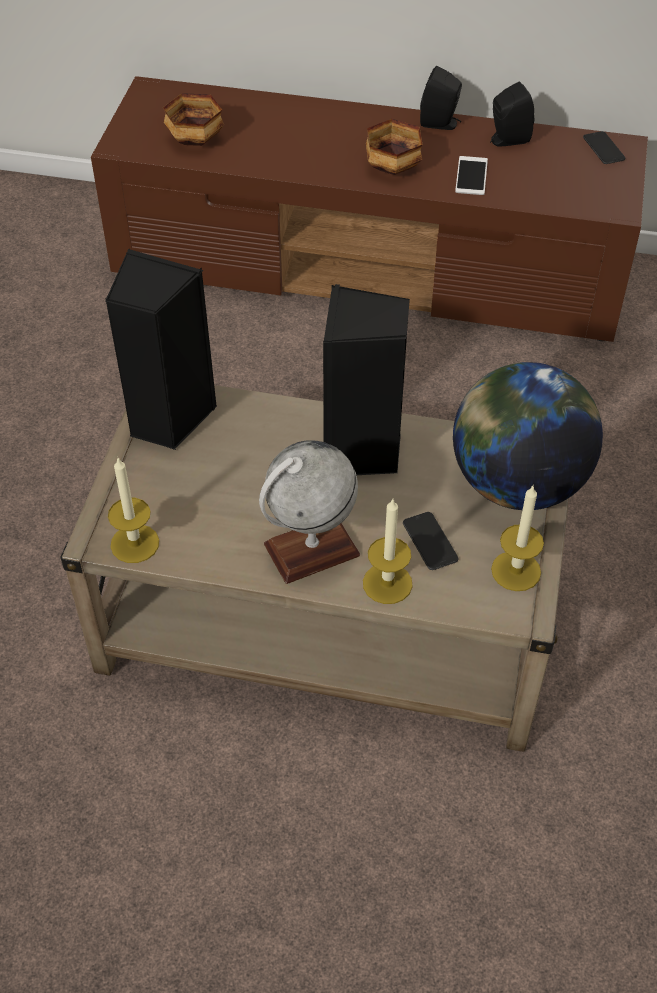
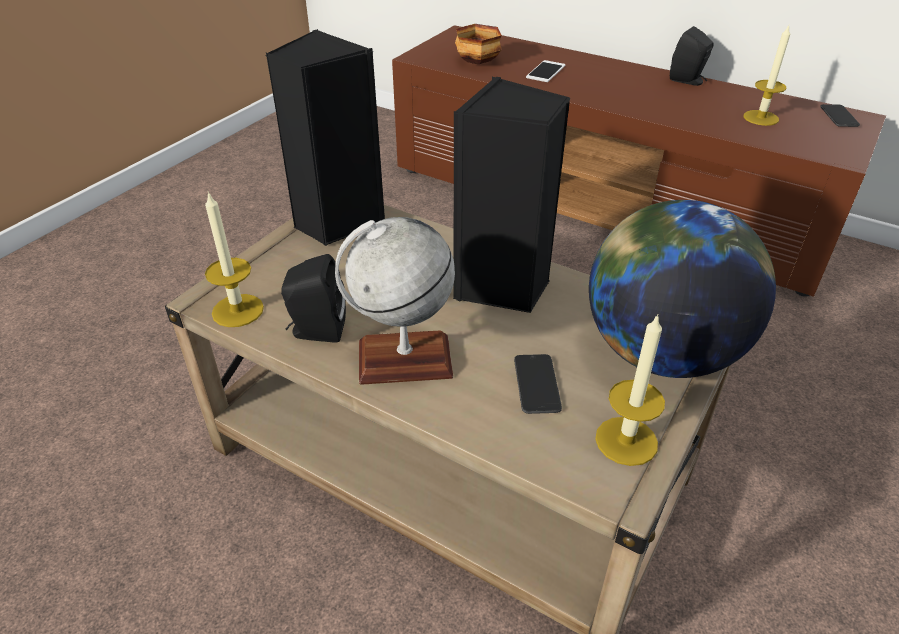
camera: 20 degrees right, 10 degrees down
(387, 583) = (468, 413): candle -> candle (761, 118)
(392, 168) = (633, 100): bowl -> none
(471, 176) = (703, 115): phone -> phone (545, 71)
(507, 140) = (745, 98): black speaker -> black speaker (316, 331)

